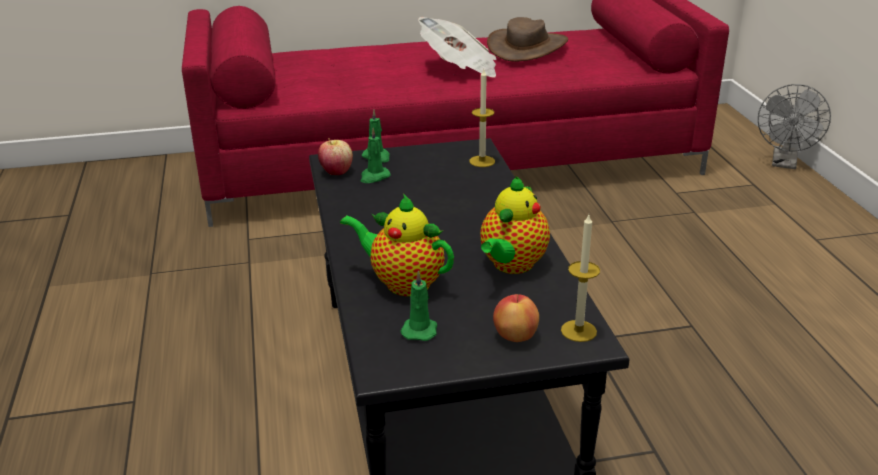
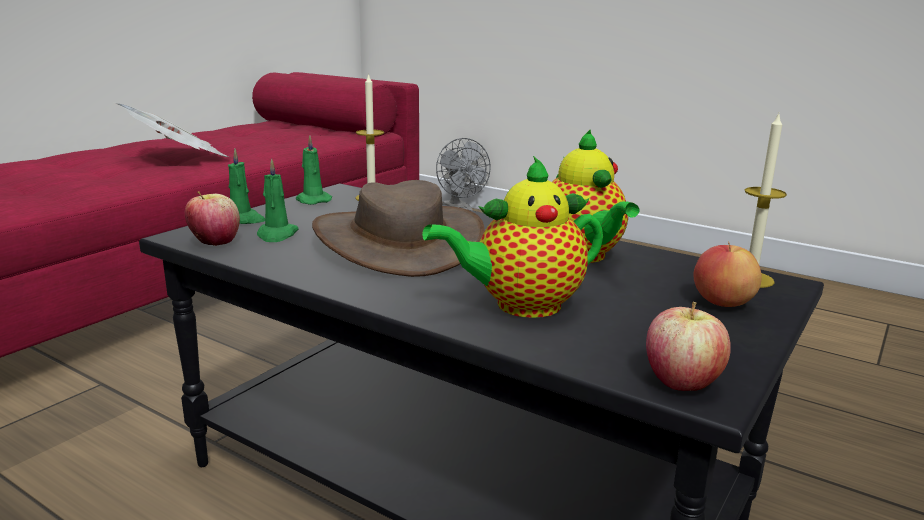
camera: 45 degrees left, 10 degrees down
(384, 362) = (682, 382): none -> apple
(420, 330) = (638, 336): green candle -> green candle (312, 200)
(527, 47) = (223, 136): brown hat -> brown hat (398, 241)

